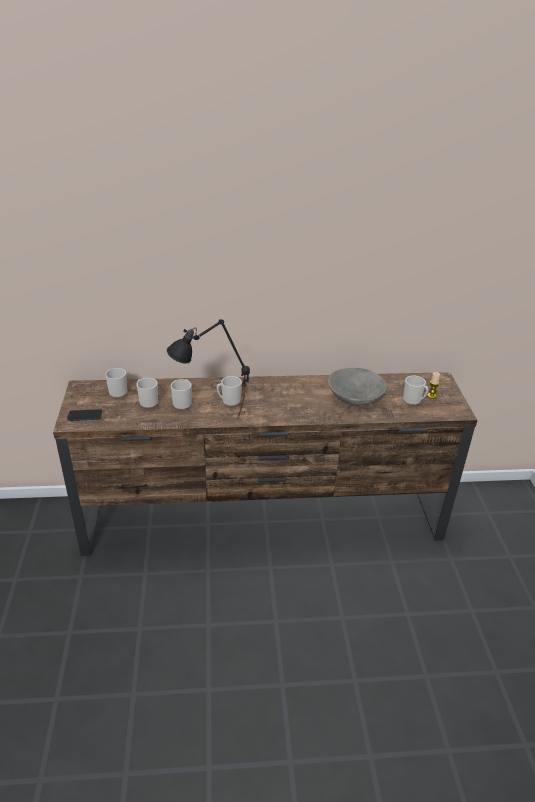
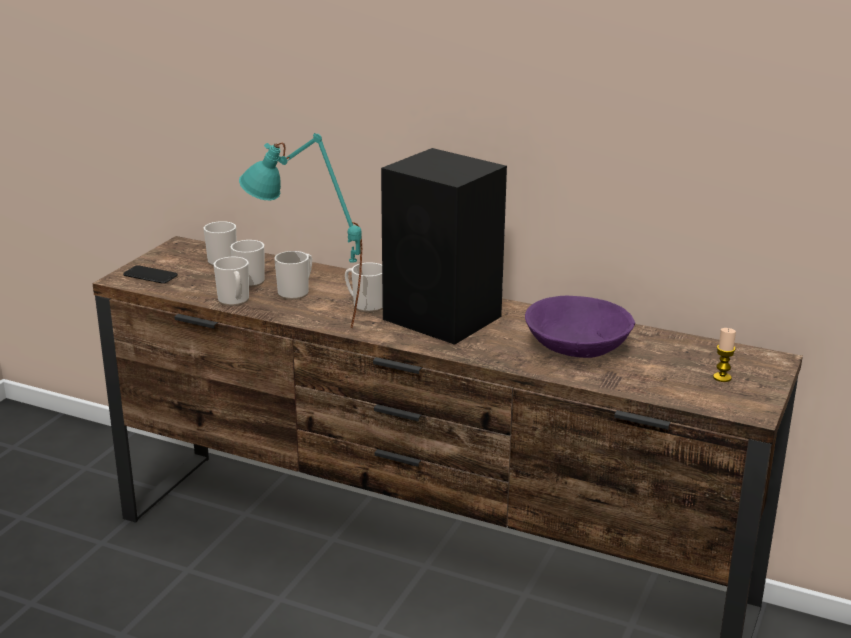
camera: 30 degrees right, 10 degrees down
(210, 425) = (305, 325): black table lamp -> turquoise table lamp
(277, 398) = (444, 318): none -> black speaker
(354, 397) = (575, 346): grey bowl -> purple bowl
(413, 400) = (679, 375): mug -> mug (234, 301)

